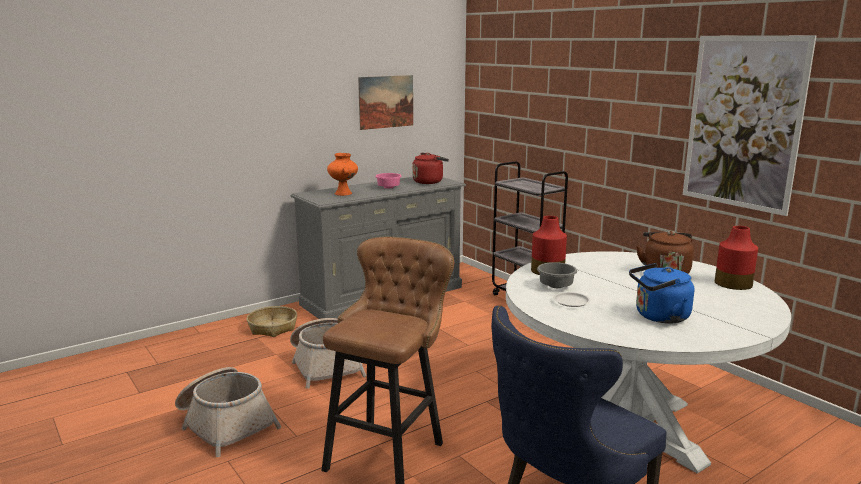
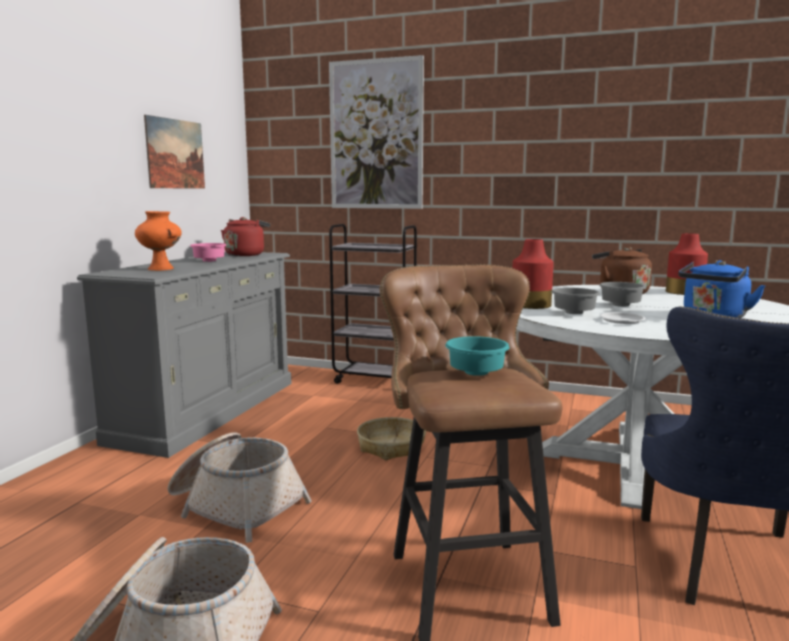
camera: 35 degrees left, 5 degrees down
(273, 328) = (90, 483): basket -> basket (391, 447)
(391, 318) = (477, 373): none -> turquoise bowl
(617, 287) = (619, 306): none -> grey bowl
(743, 123) = (621, 149): picture -> picture (376, 135)

